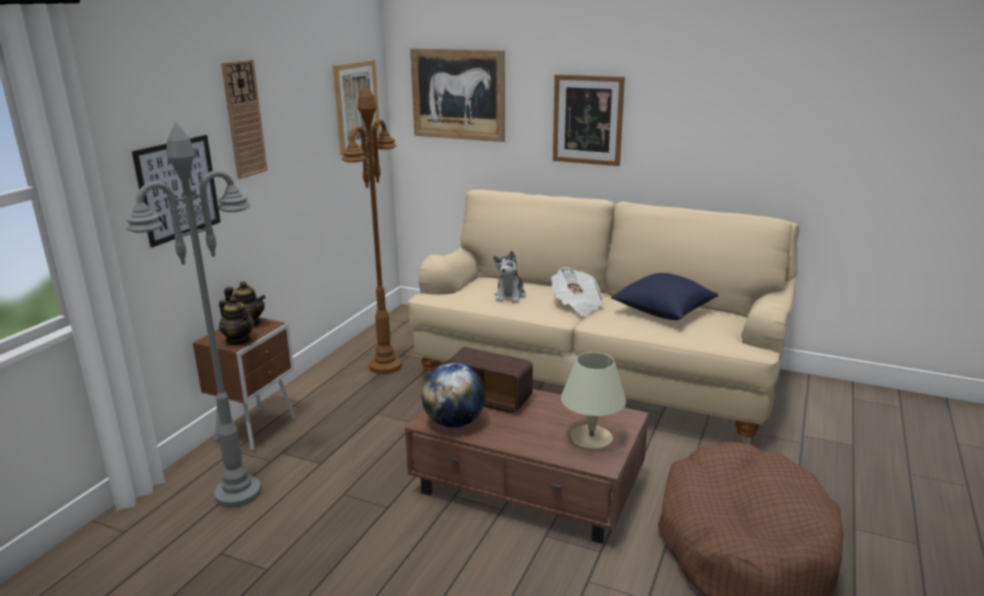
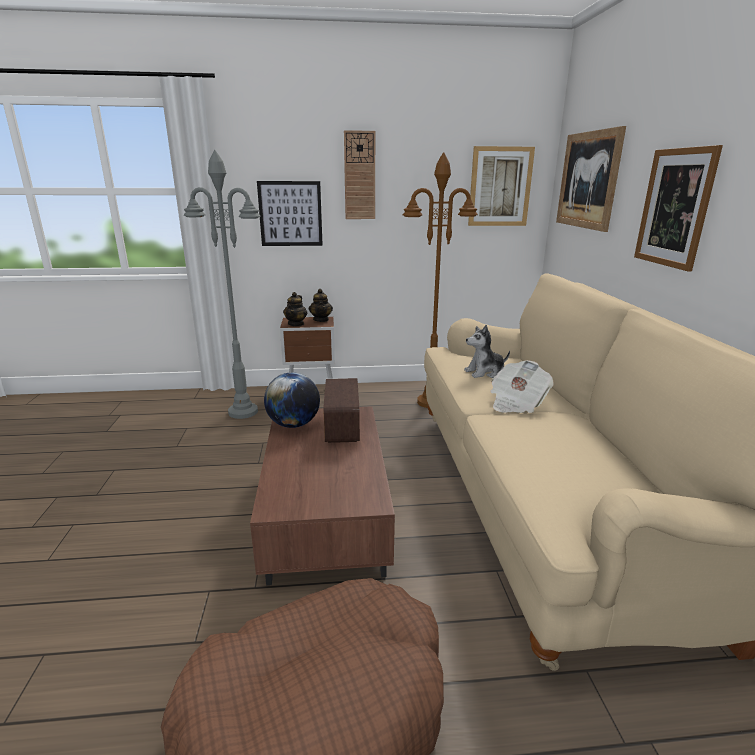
camera: 60 degrees right, 0 degrees up
(591, 438) = (313, 491): beige table lamp -> none
(663, 311) = (575, 449): blue pillow -> none

